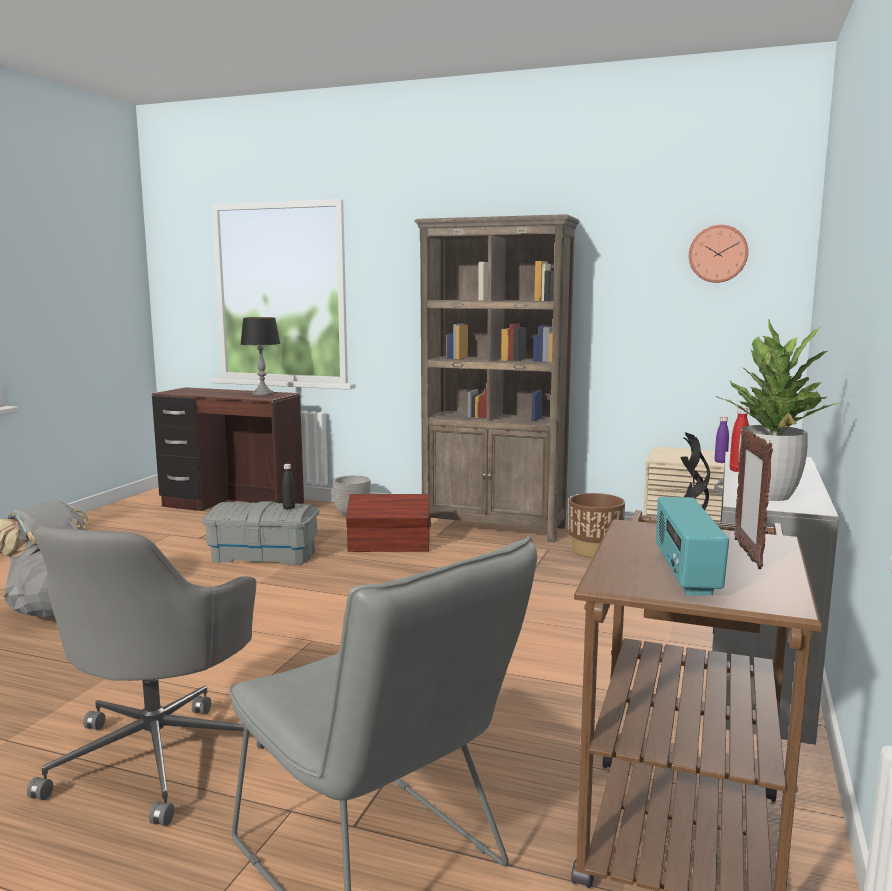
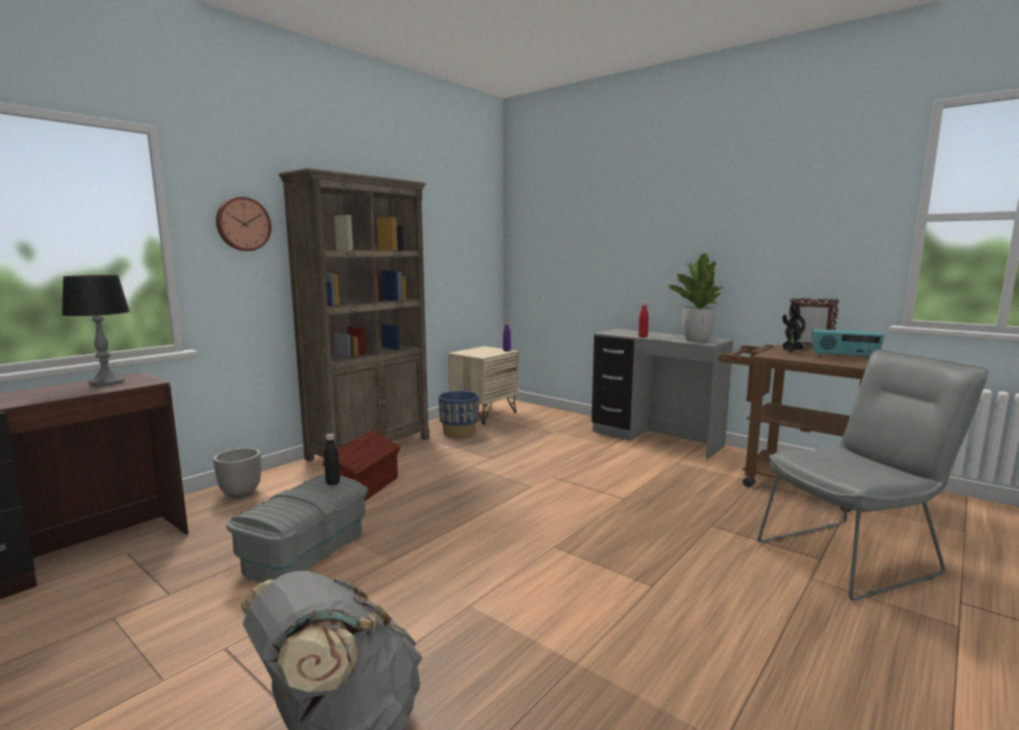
camera: 70 degrees left, 0 degrees up
(160, 756) = (749, 632): grey office chair -> none
(594, 550) = (459, 432): brown planter -> blue planter
(718, 254) = (466, 219): wall clock -> wall clock (243, 224)

